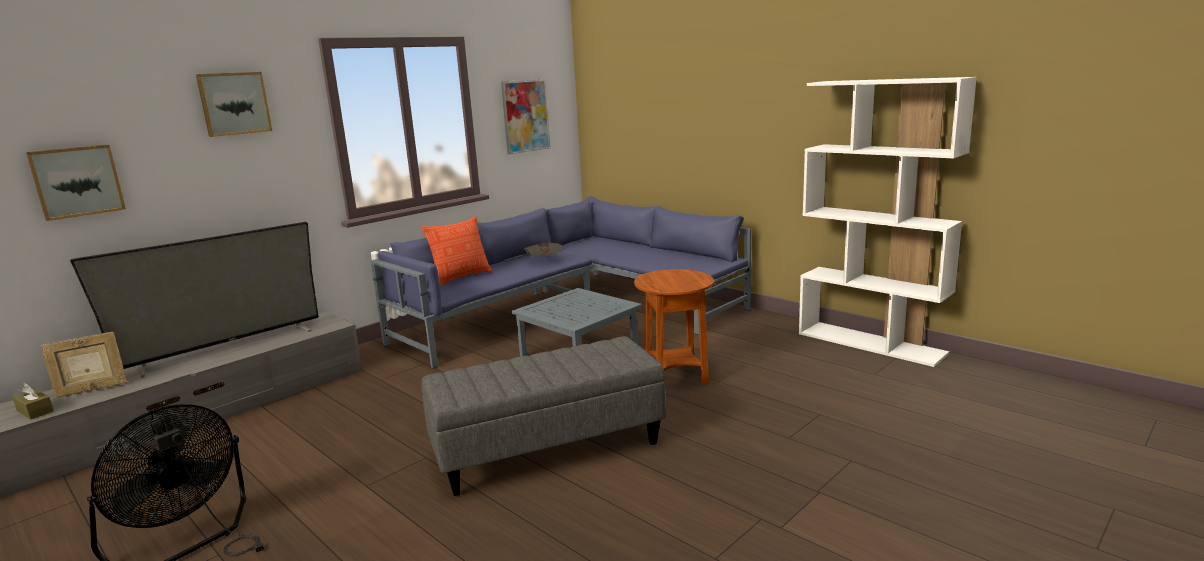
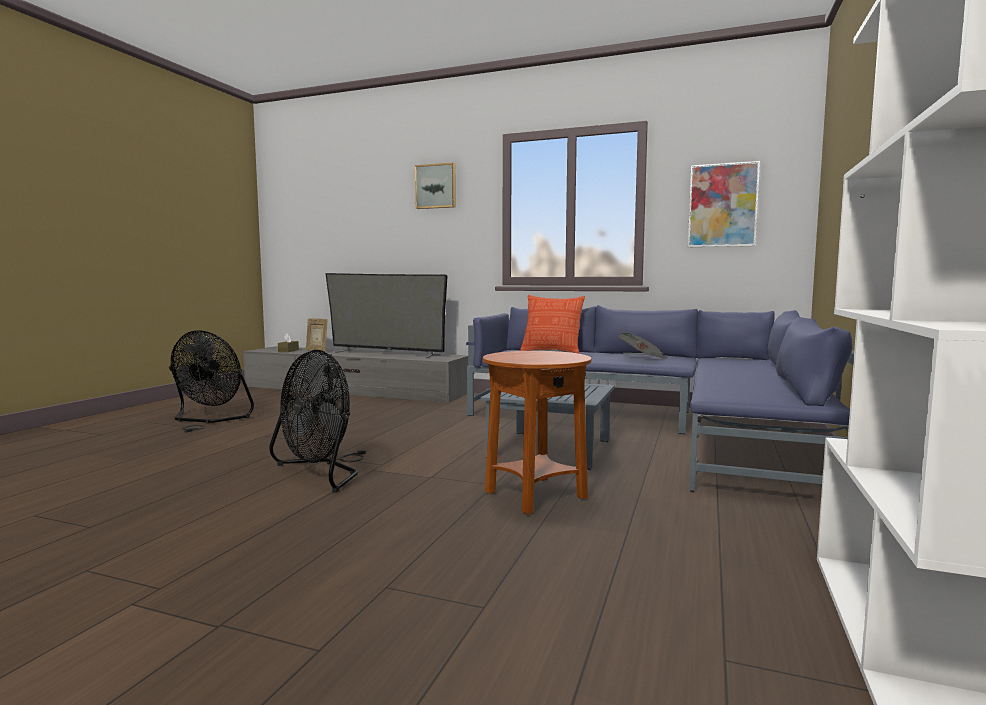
camera: 65 degrees right, 10 degrees down
(77, 181) = (350, 231): picture -> none
(548, 450) = (324, 471): grey ottoman -> black fan

